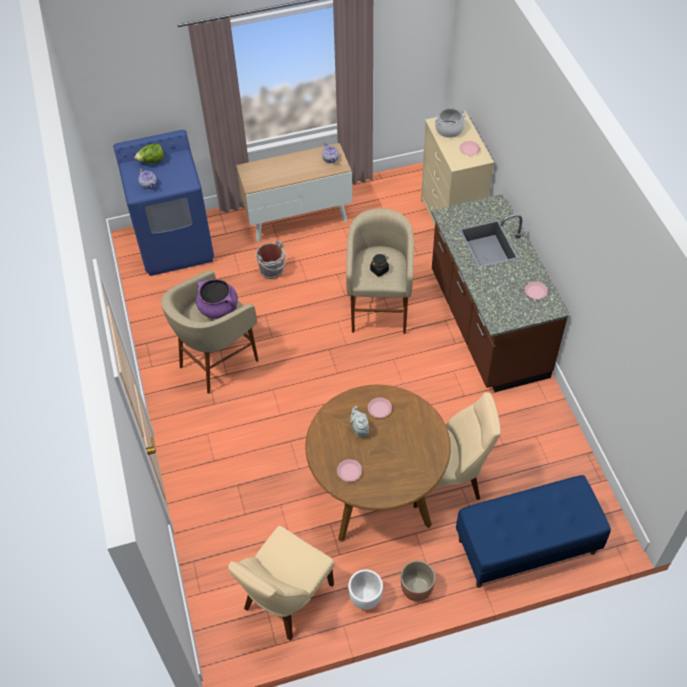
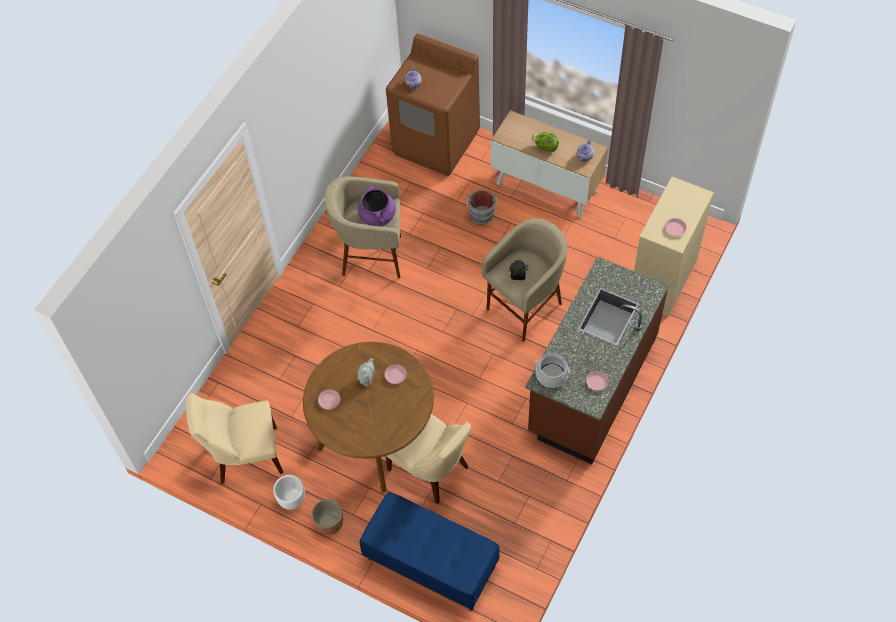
camera: 45 degrees right, 5 degrees up
(152, 161) = (434, 66): lettuce -> lettuce (545, 147)
(175, 245) = (436, 143): blue washing machine -> brown washing machine
(449, 129) = (680, 199): cooking pot -> cooking pot (552, 375)

